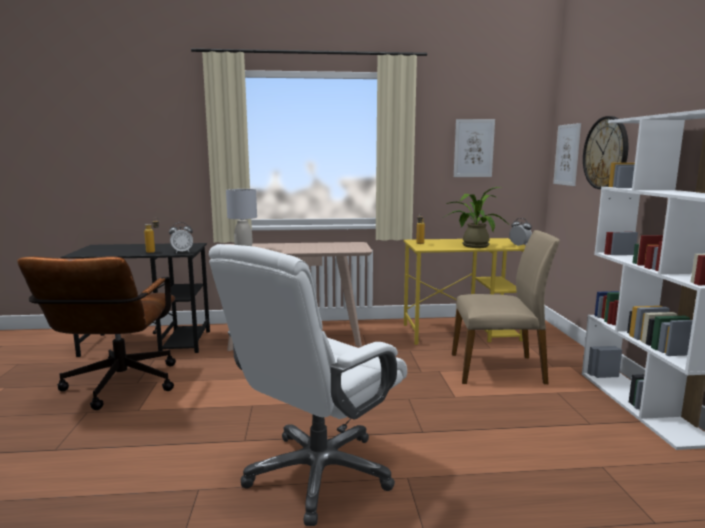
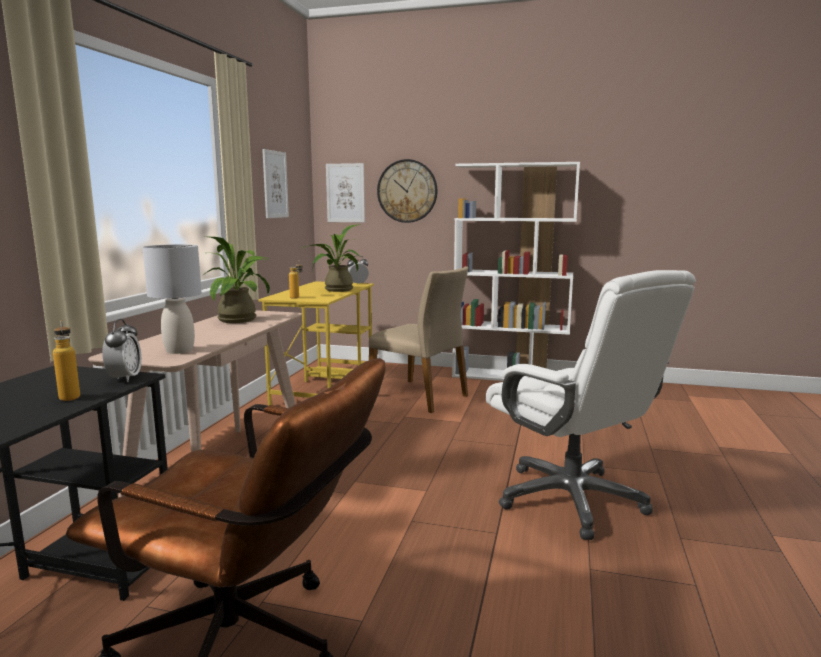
camera: 70 degrees left, 0 degrees up
(334, 246) = (242, 319): none -> potted plant
(498, 369) = (420, 396): beige chair -> beige chair turned 105 degrees clockwise

